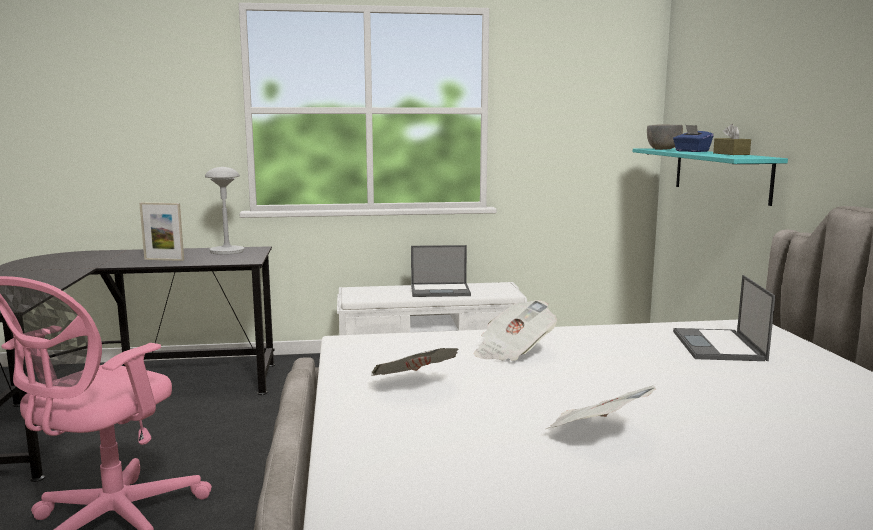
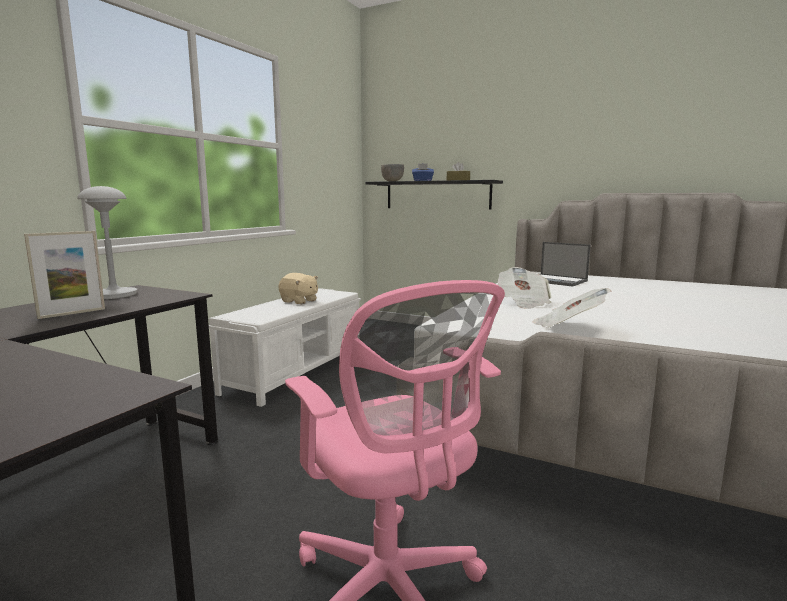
camera: 55 degrees left, 0 degrees up
(441, 290) = (299, 301): laptop -> beige plush toy
(597, 434) = (674, 314): newspaper -> none
(720, 174) = (437, 195): turquoise shelf -> black shelf

